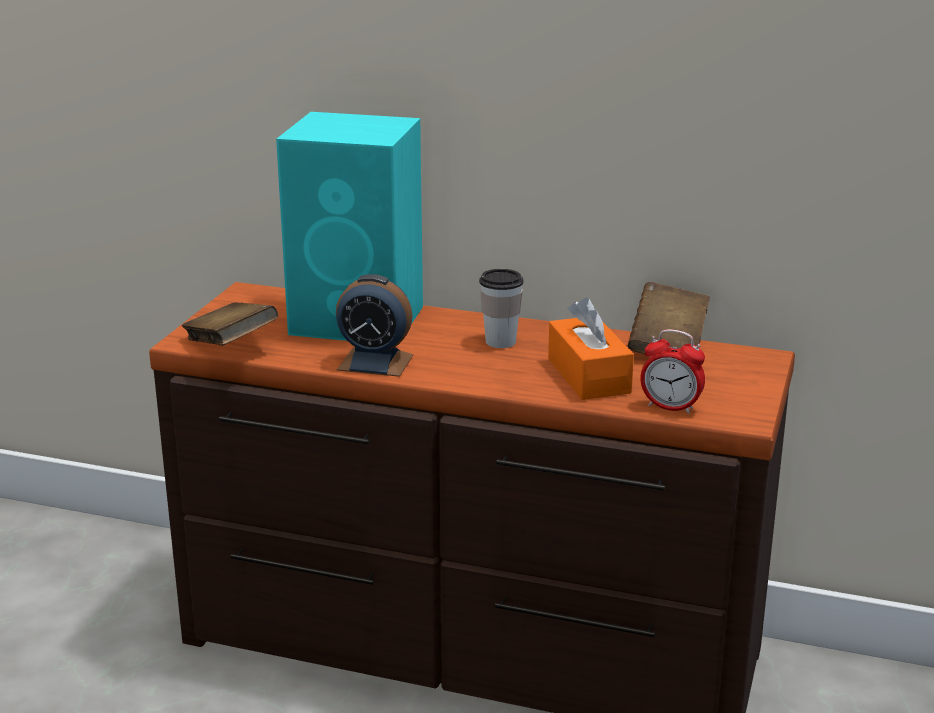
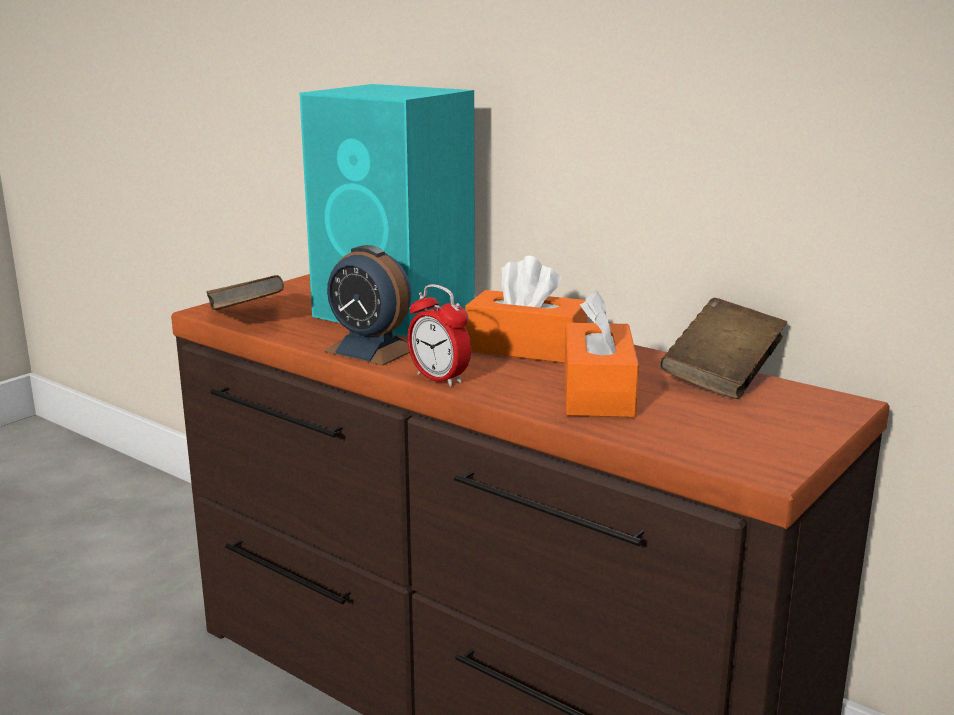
camera: 20 degrees right, 5 degrees down
(500, 342) = (526, 348): cup -> orange tissue box
(670, 407) = (674, 439): alarm clock -> alarm clock (439, 379)

